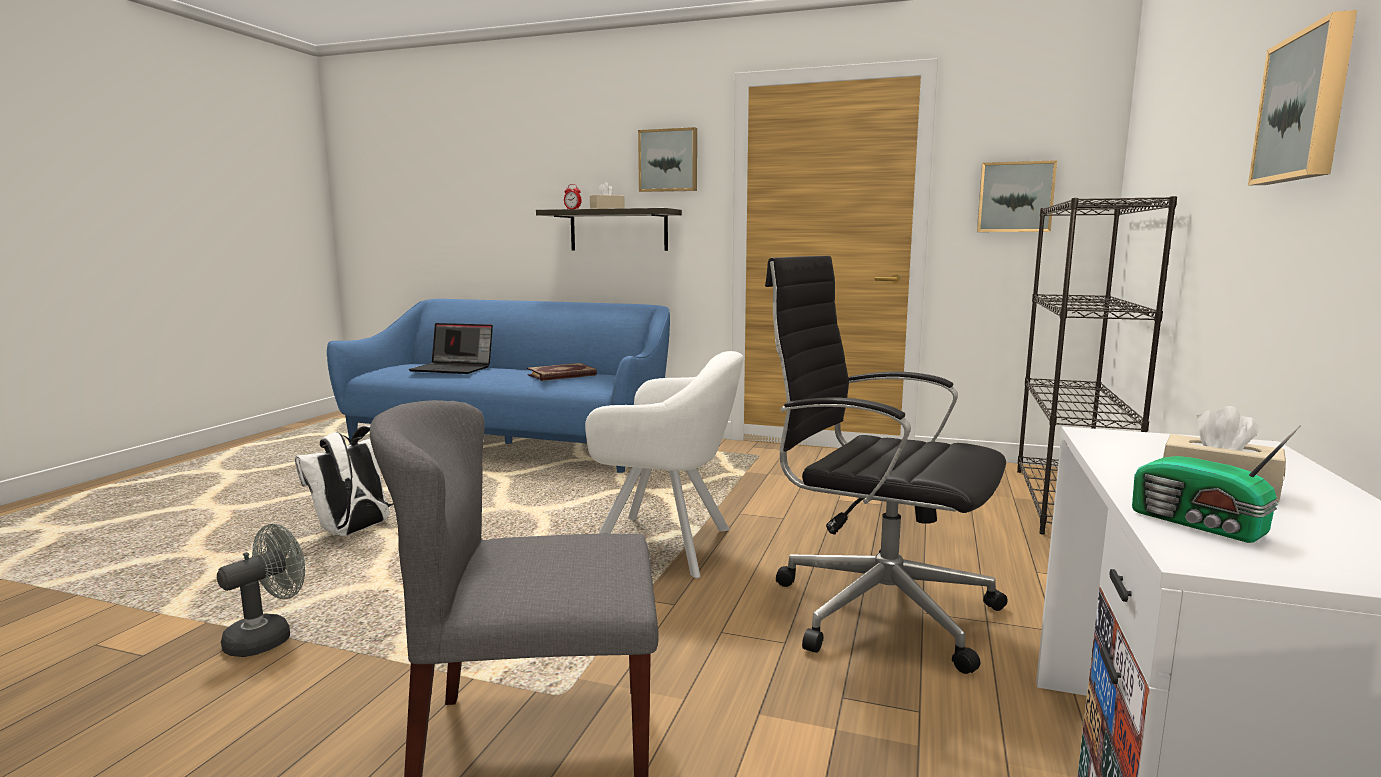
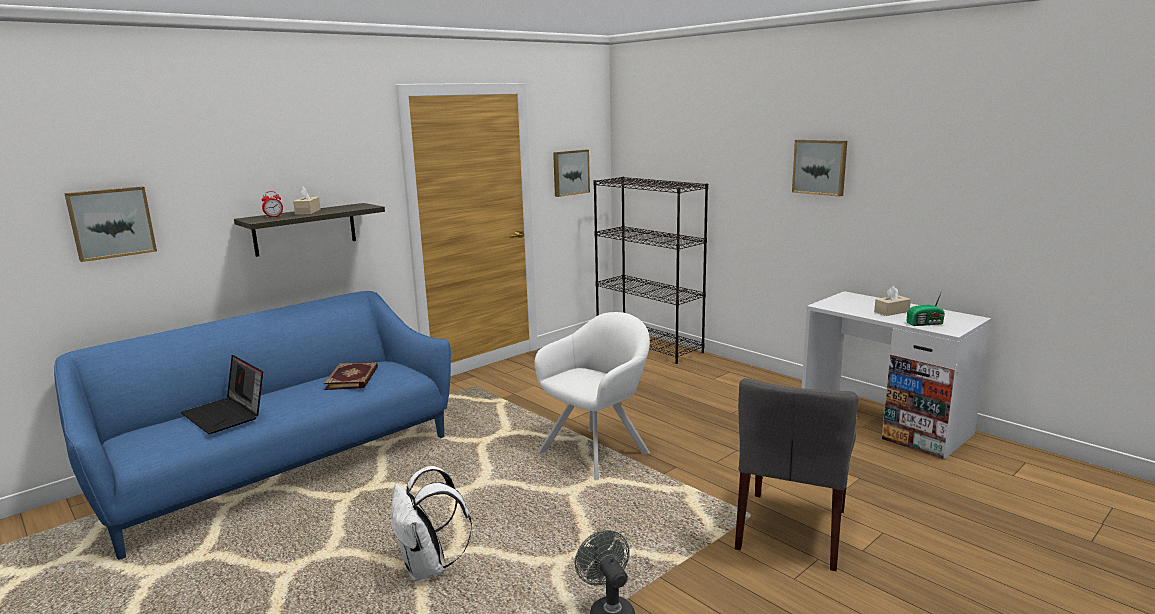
camera: 60 degrees left, 5 degrees up
(454, 368) = (227, 415): laptop -> laptop turned 90 degrees clockwise
(668, 160) = (347, 160): picture -> picture (111, 222)
(877, 608) = (720, 421): black office chair -> none

